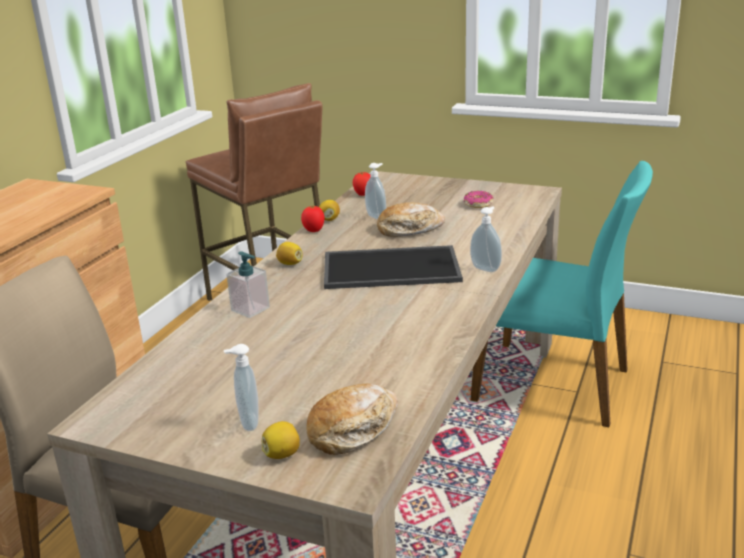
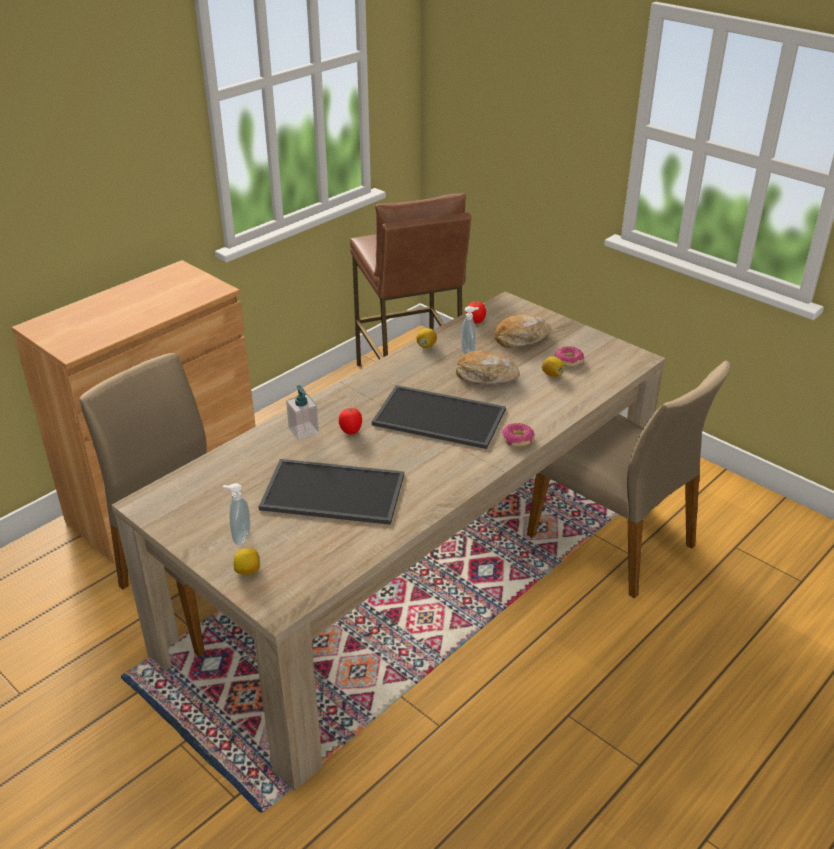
camera: 20 degrees right, 10 degrees up
(290, 264) = (362, 390): lemon -> lemon (552, 375)
(314, 231) = (405, 356): tomato -> tomato (351, 432)
(327, 355) = (331, 493): none -> tray
(353, 429) = (307, 565): bread -> bread (521, 338)
(486, 268) = (517, 439): soap dispenser -> donut
(553, 384) = (613, 540): turquoise chair -> beige chair

